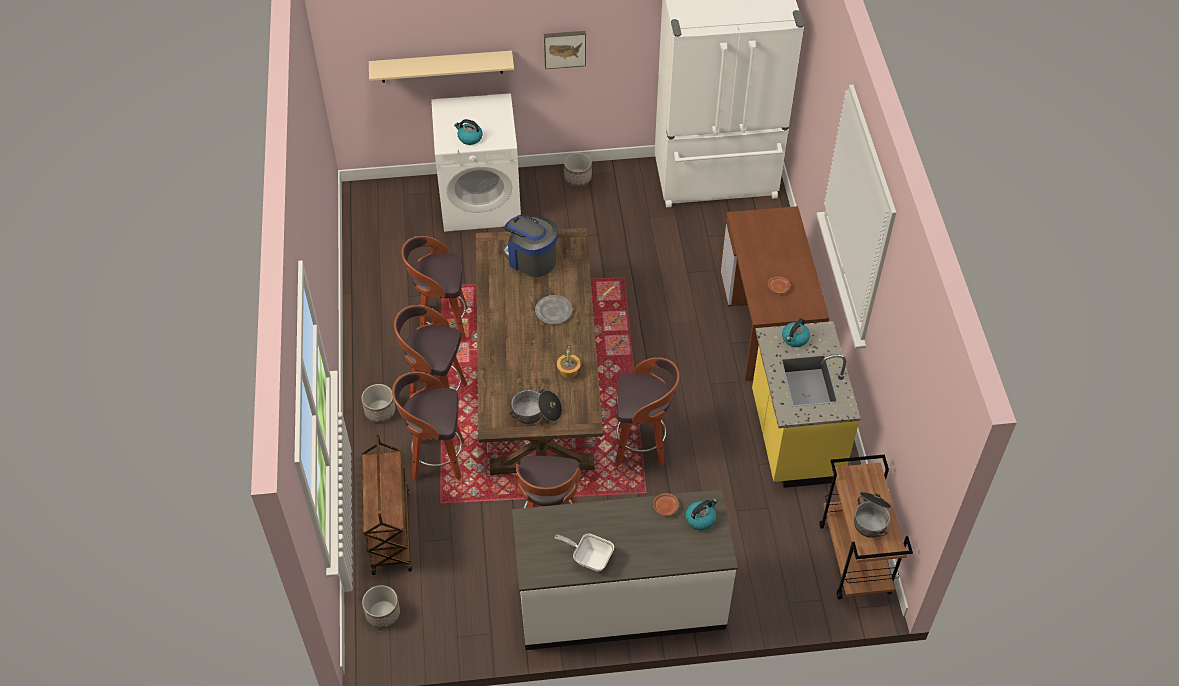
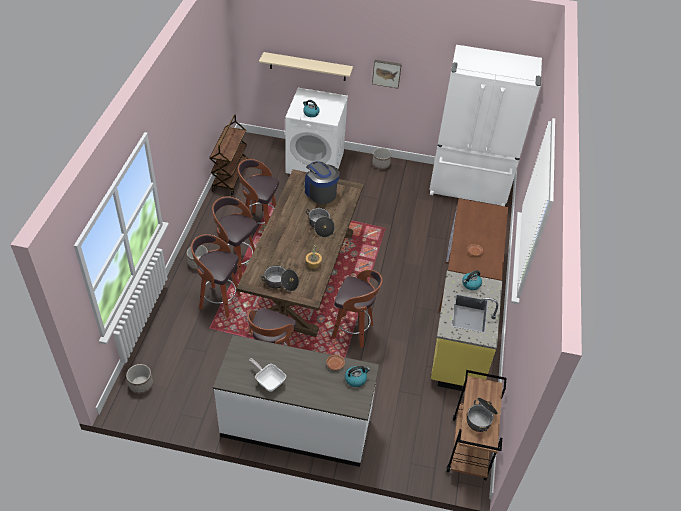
camera: 15 degrees right, 5 degrees down
(390, 531) = (170, 335): brown cart -> brown cart (230, 176)
(554, 311) = (320, 226): grey plate -> cooking pot

